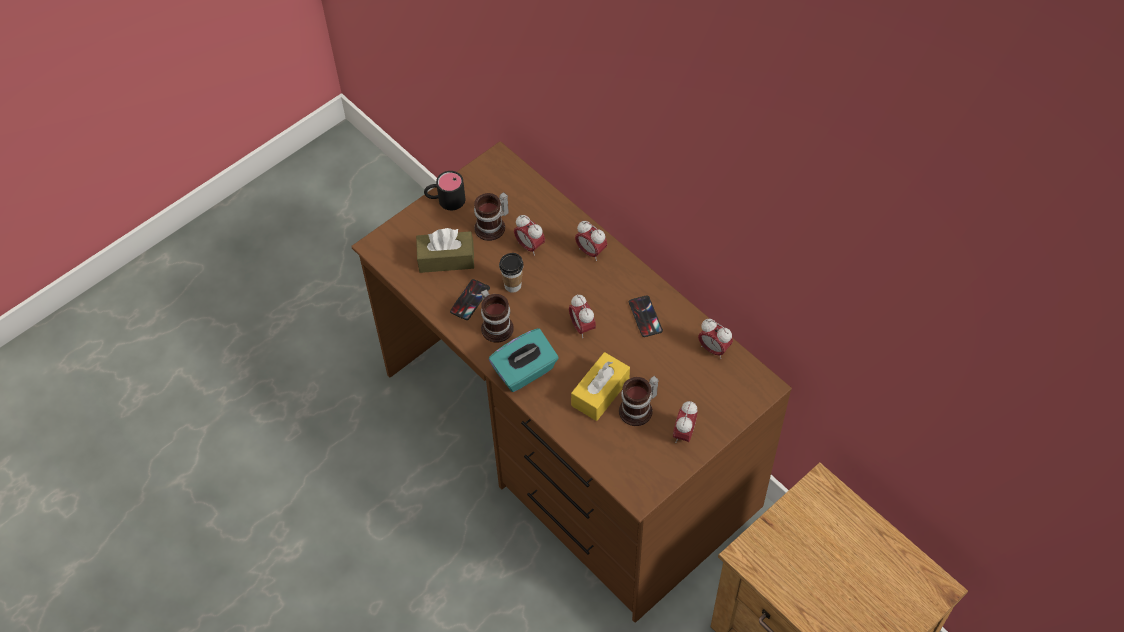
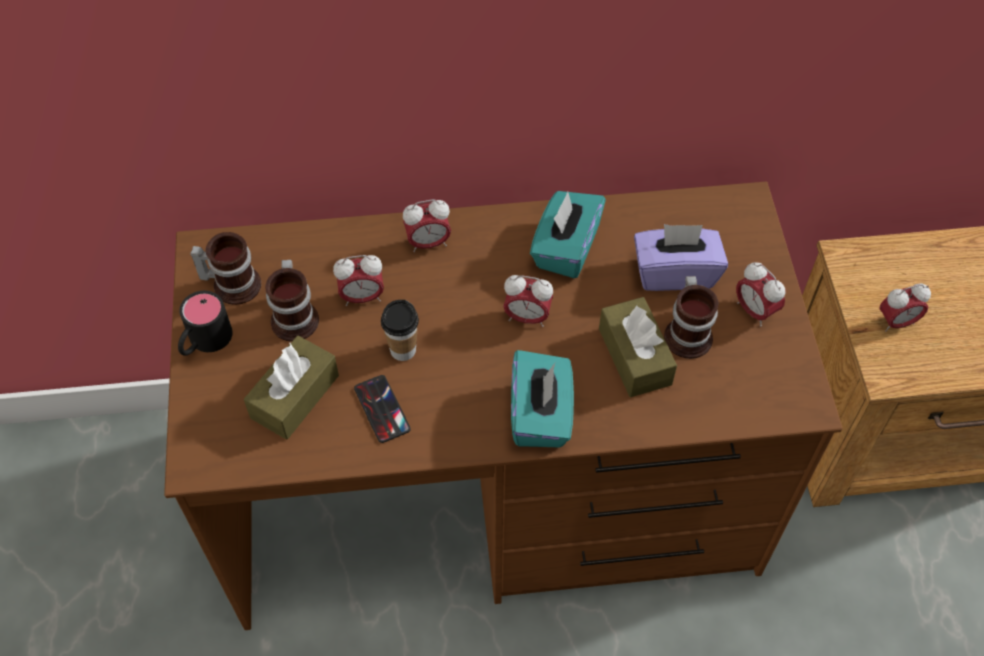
camera: 55 degrees left, 0 degrees up
(497, 325) = (446, 403): mug -> mug (233, 283)
(600, 392) = (634, 356): yellow tissue box -> brown tissue box
(645, 316) = (565, 248): phone -> turquoise tissue box
(676, 379) = (675, 272): none -> purple tissue box
(713, 349) = (662, 215): alarm clock -> alarm clock (896, 322)

